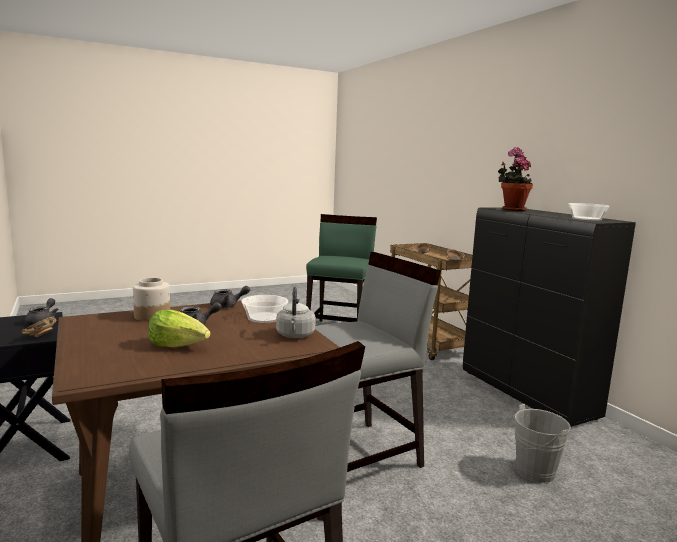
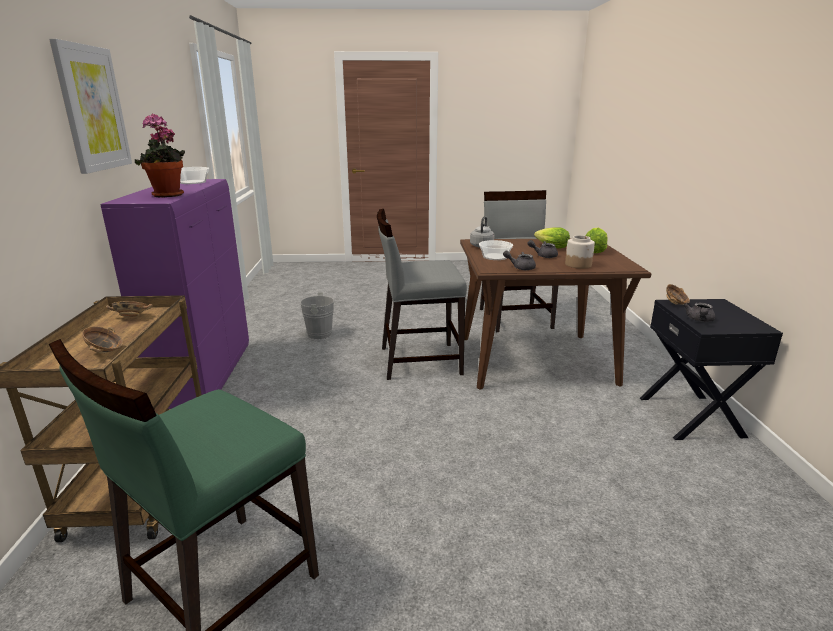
camera: 155 degrees left, 10 degrees up
(104, 344) = (594, 251): none -> lettuce
(527, 394) = (205, 377): black cabinet -> purple cabinet
(547, 145) = (92, 108): none -> picture

